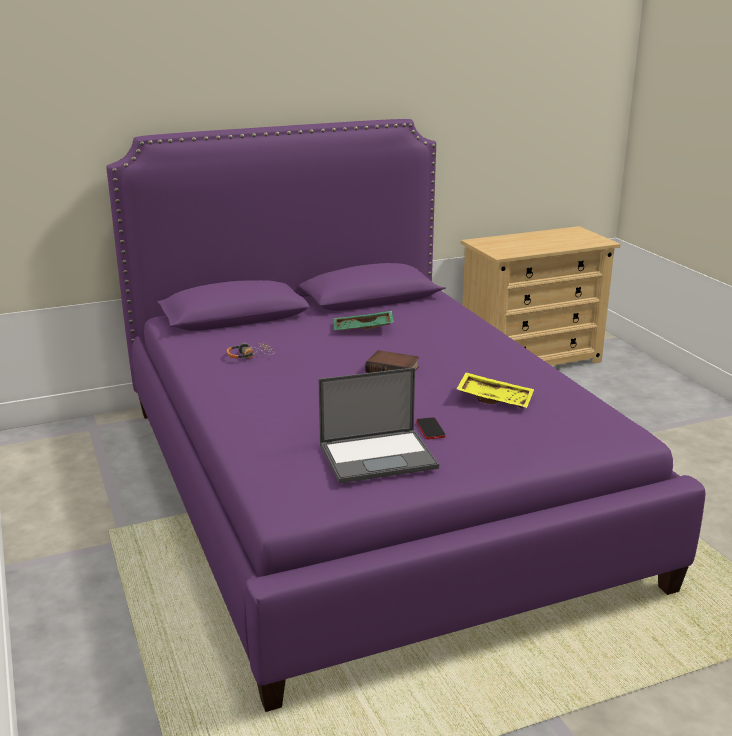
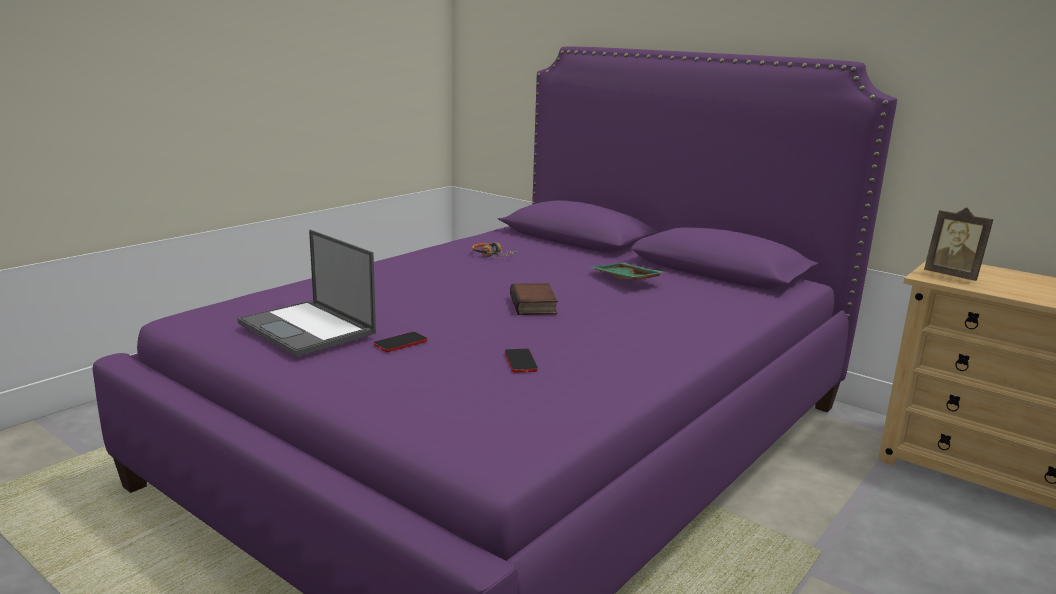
camera: 60 degrees right, 5 degrees down
(495, 398) = (520, 362): yellow tray -> phone
(503, 249) = (953, 276): none -> picture frame

